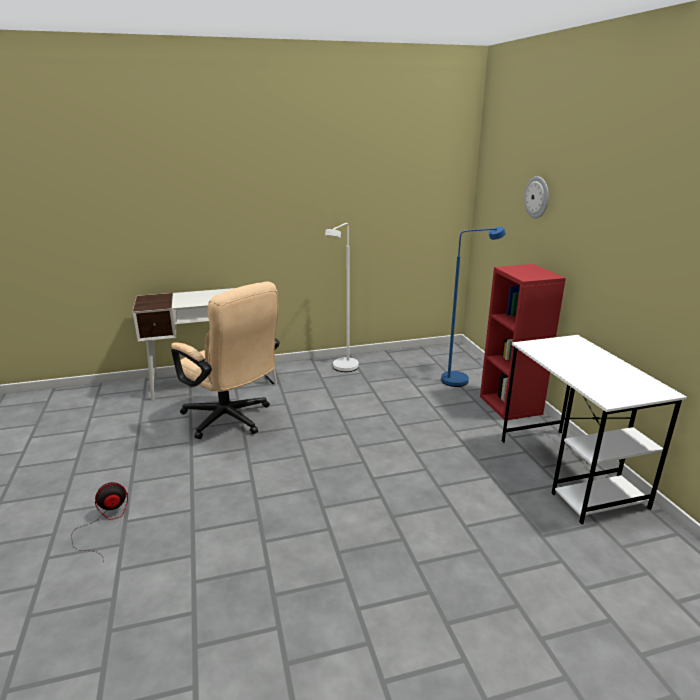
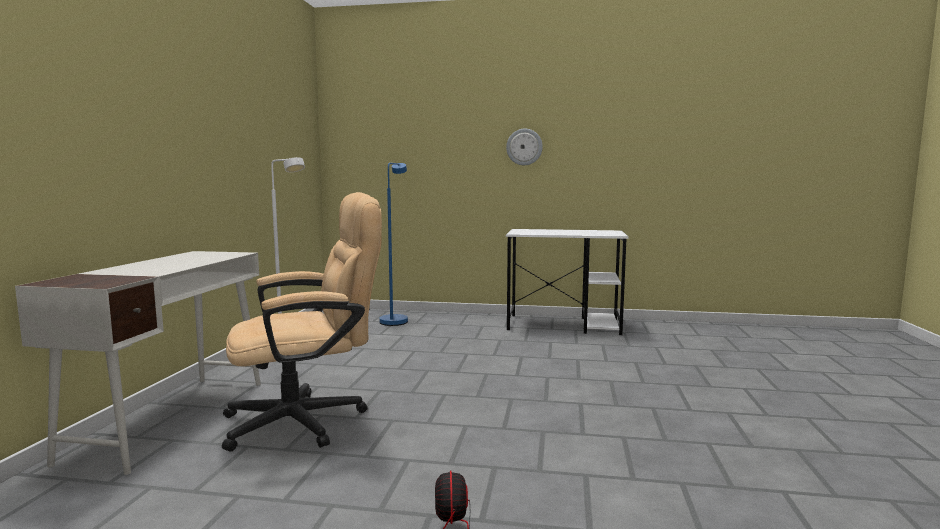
camera: 65 degrees left, 15 degrees down
(511, 405) = (460, 317): red bookcase -> none
(537, 197) = (427, 133): wall clock -> wall clock (524, 147)

